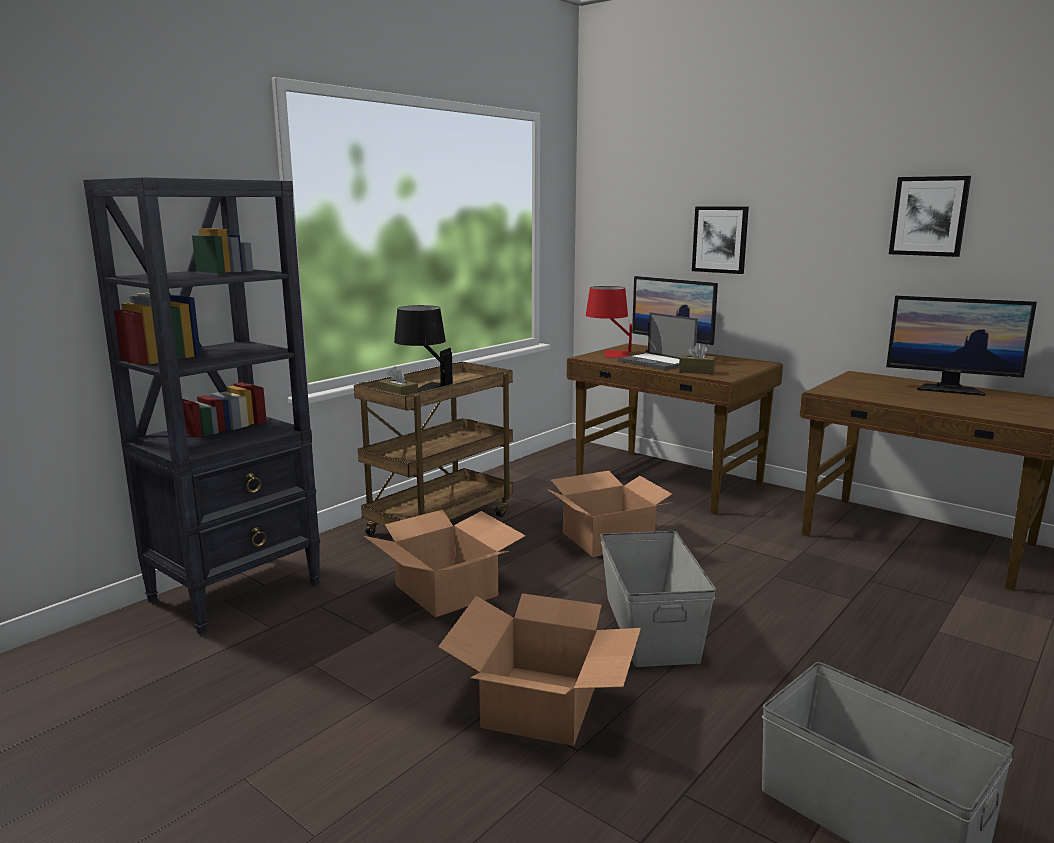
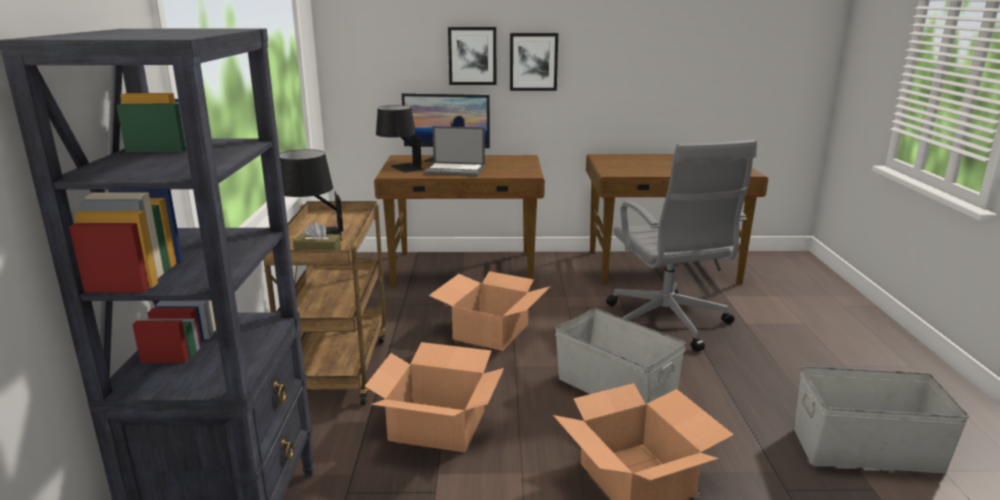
camera: 40 degrees left, 5 degrees up
(608, 353) = (400, 168): red table lamp -> black table lamp
(696, 371) = (501, 173): brown tissue box -> none
(819, 594) = (667, 323): none -> grey office chair
(929, 216) = (637, 33): picture -> picture (533, 62)
(949, 389) = (668, 158): monitor -> none

